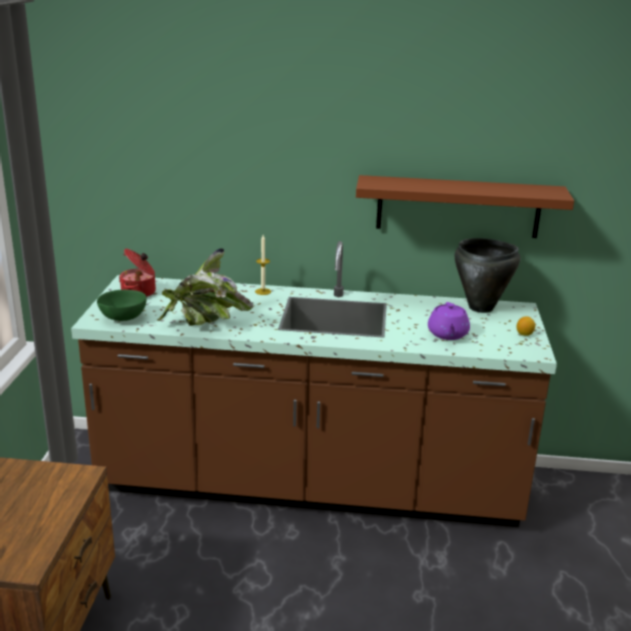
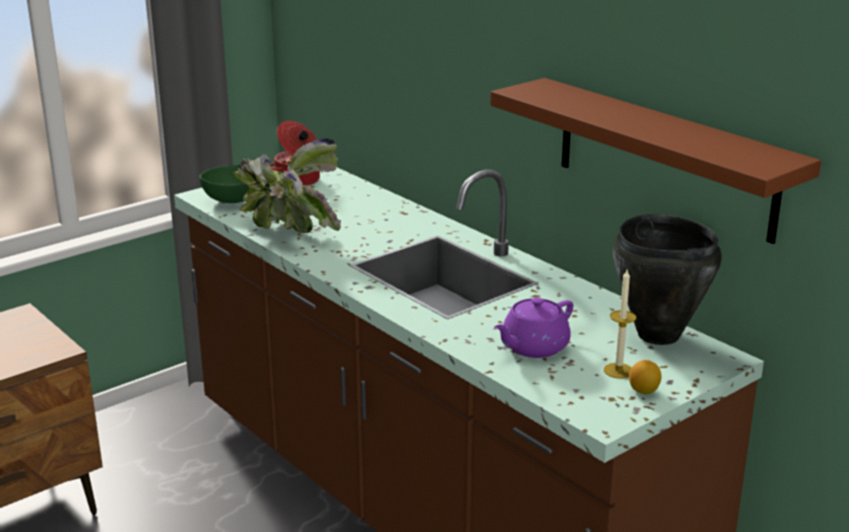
camera: 45 degrees right, 0 degrees up
(263, 291) = (421, 220): candle -> candle (618, 370)

